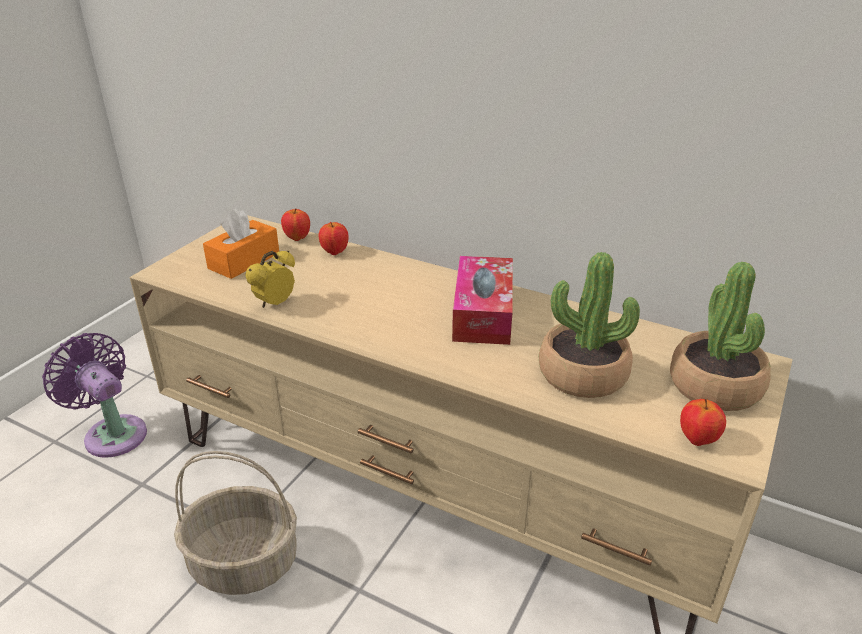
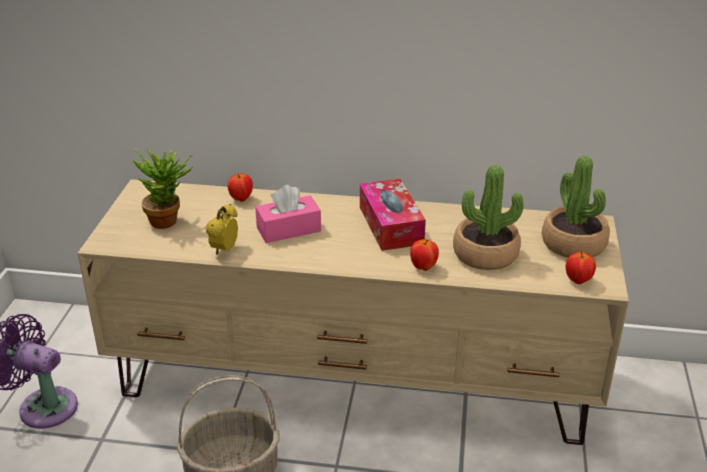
camera: 20 degrees left, 0 degrees up
(244, 261) = (169, 220): orange tissue box -> potted plant
(297, 238) = (200, 192): apple -> apple (423, 267)
(361, 295) = (288, 229): none -> pink tissue box

